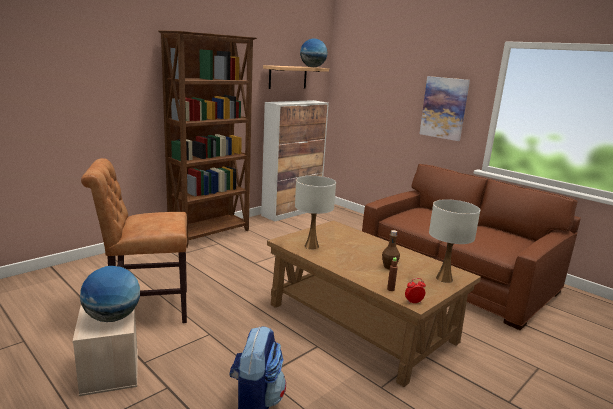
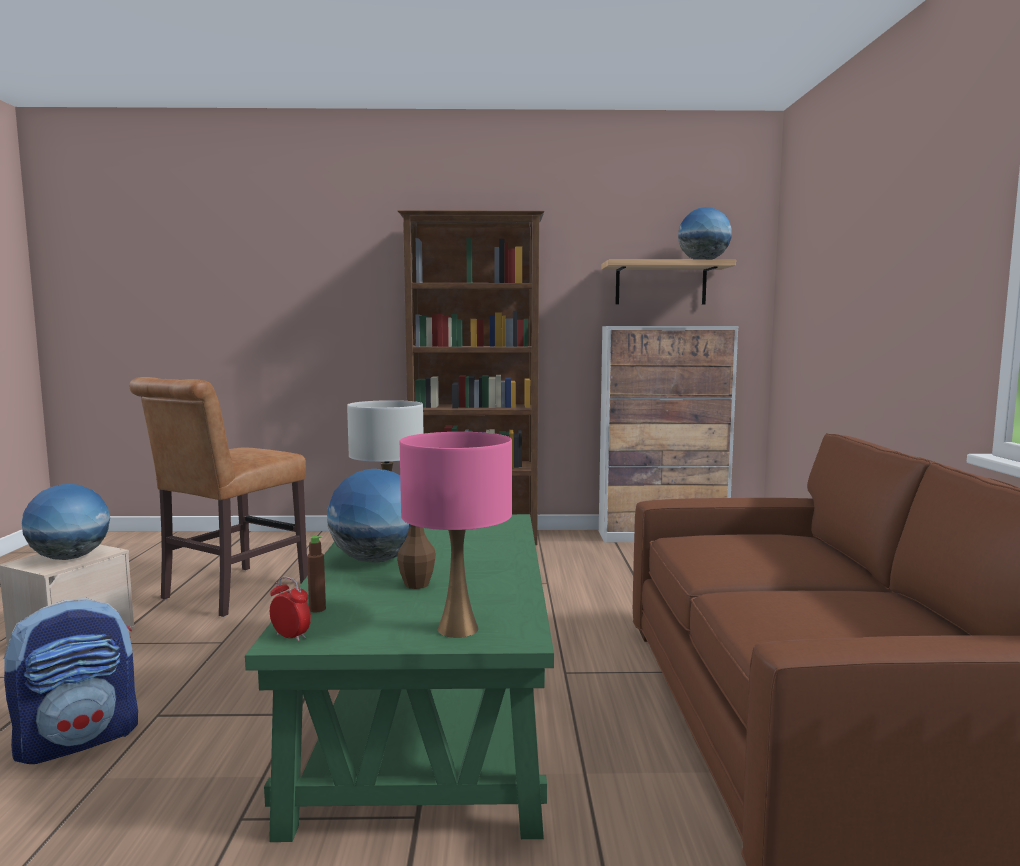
camera: 45 degrees right, 10 degrees down
(145, 309) = (229, 593): brown chair -> brown chair turned 90 degrees counterclockwise
(346, 261) = (376, 560): none -> globe
(361, 322) = (430, 714): brown coffee table -> green coffee table
(443, 278) = (458, 628): white table lamp -> pink table lamp
(444, 108) = (921, 302): picture -> none

